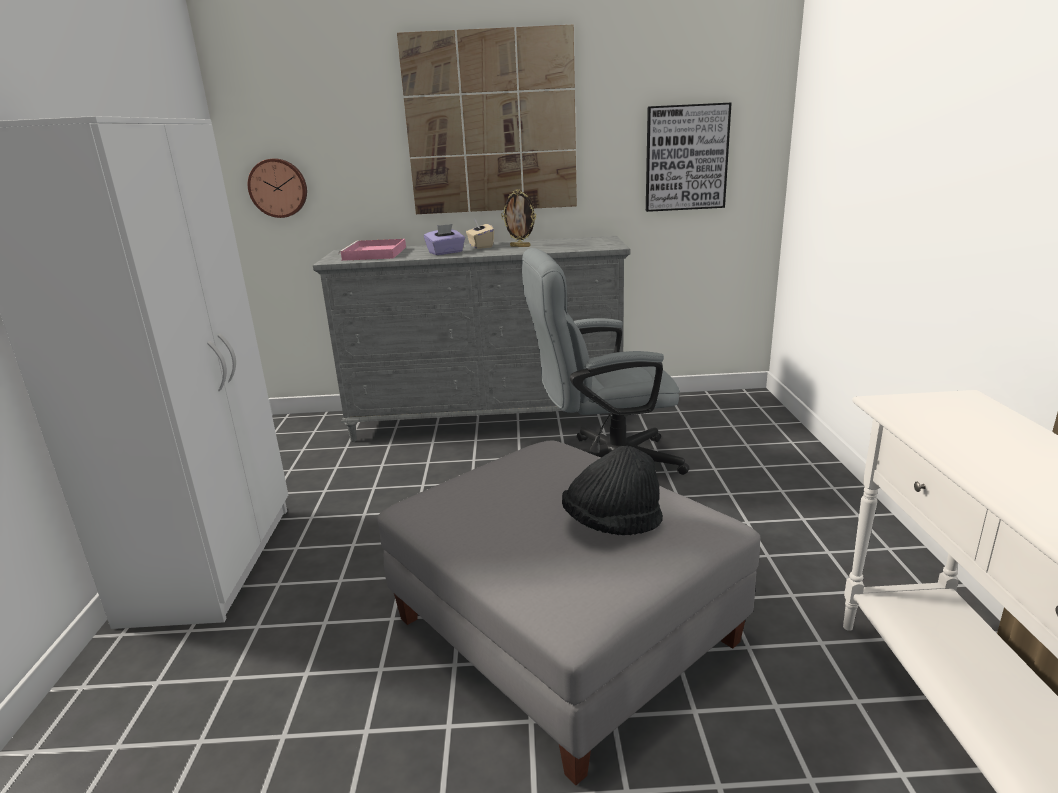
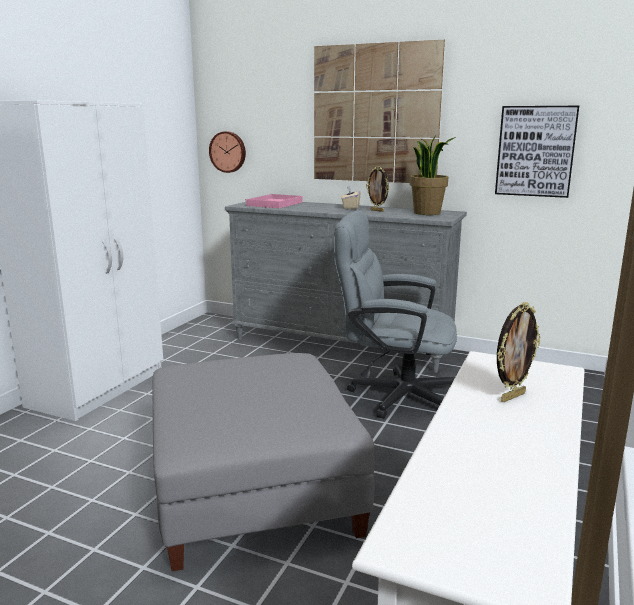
camera: 25 degrees right, 5 degrees down
(446, 252) = (319, 208): purple tissue box -> none
(581, 242) = (427, 213): none -> potted plant
(612, 524) = (268, 407): black hat -> none
(988, 439) = (512, 396): none -> picture frame

